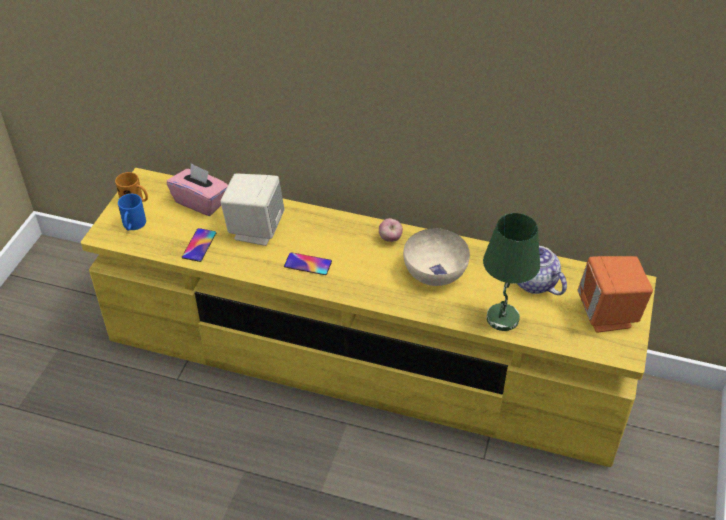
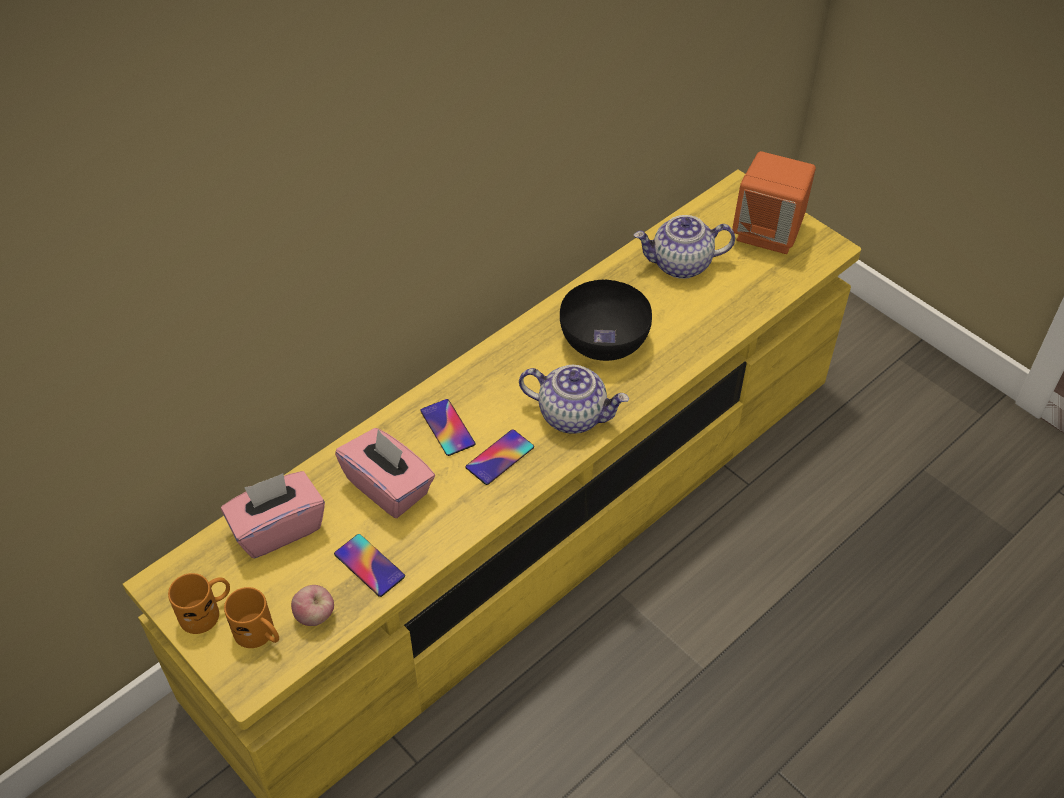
camera: 60 degrees left, 5 degrees up
(133, 226) = (260, 634): blue mug -> orange mug
(255, 229) = (389, 487): beige speaker -> pink tissue box
(313, 234) = (447, 427): none -> phone
(363, 282) = (573, 415): none -> teapot
(390, 239) = (516, 355): apple -> apple (315, 616)
(434, 271) = (603, 340): beige bowl -> black bowl
(503, 319) = (719, 318): green table lamp -> none

